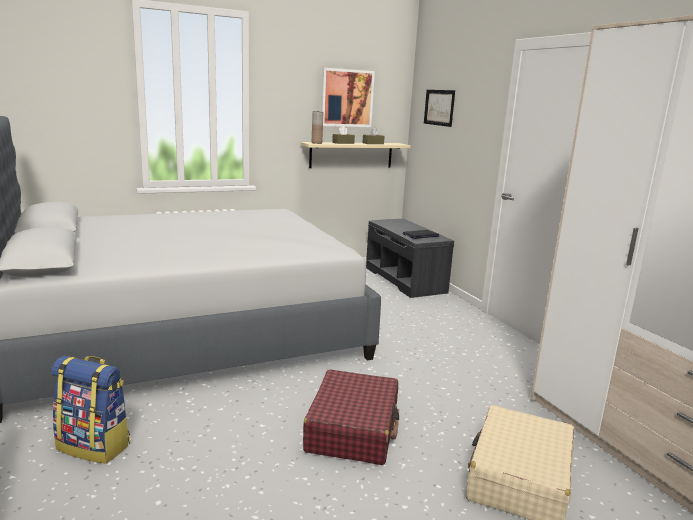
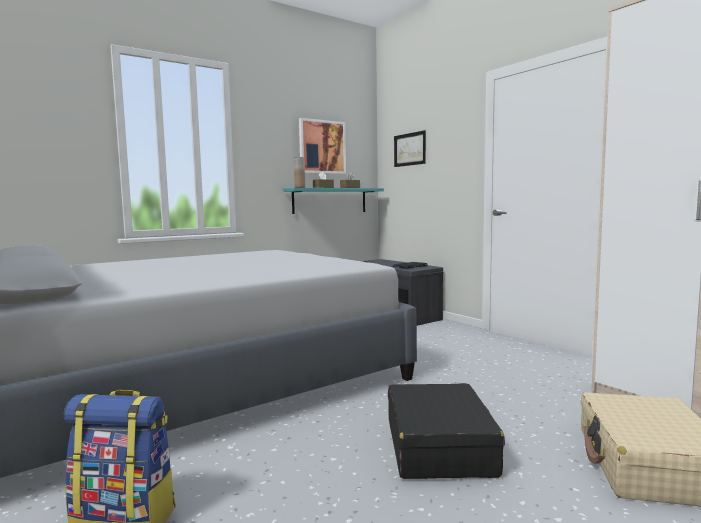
camera: 10 degrees left, 10 degrees down
(351, 155) = (330, 200): beige shelf -> turquoise shelf
(353, 429) = (439, 446): red suitcase -> black suitcase

